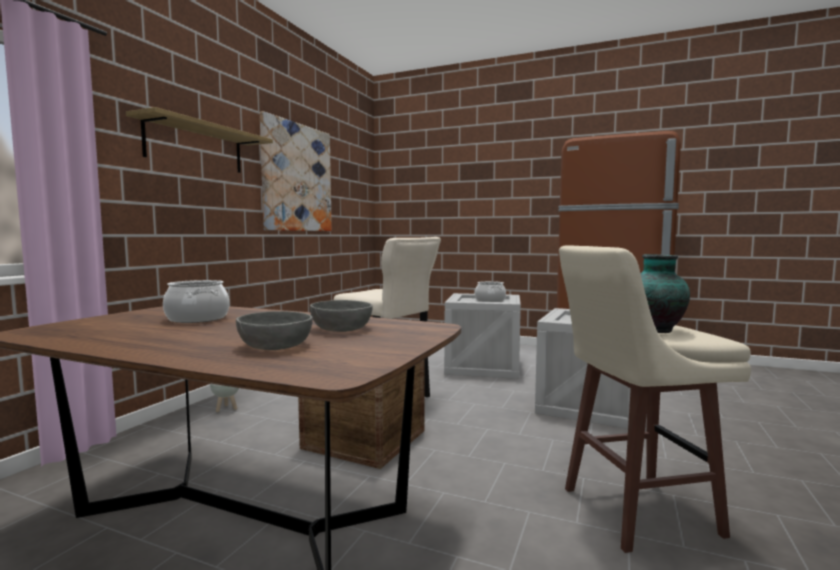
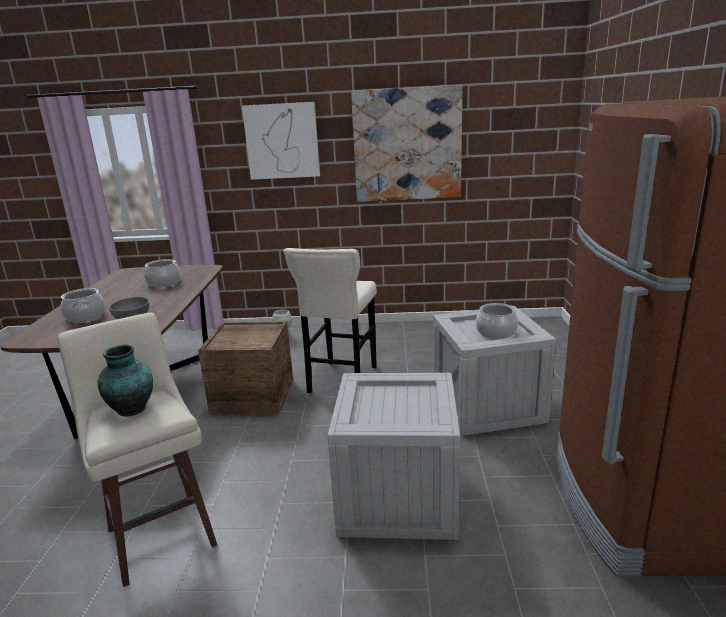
camera: 70 degrees right, 15 degrees up
(195, 147) = (282, 141): shelf -> picture
(276, 346) = (86, 316): grey bowl -> cooking pot

